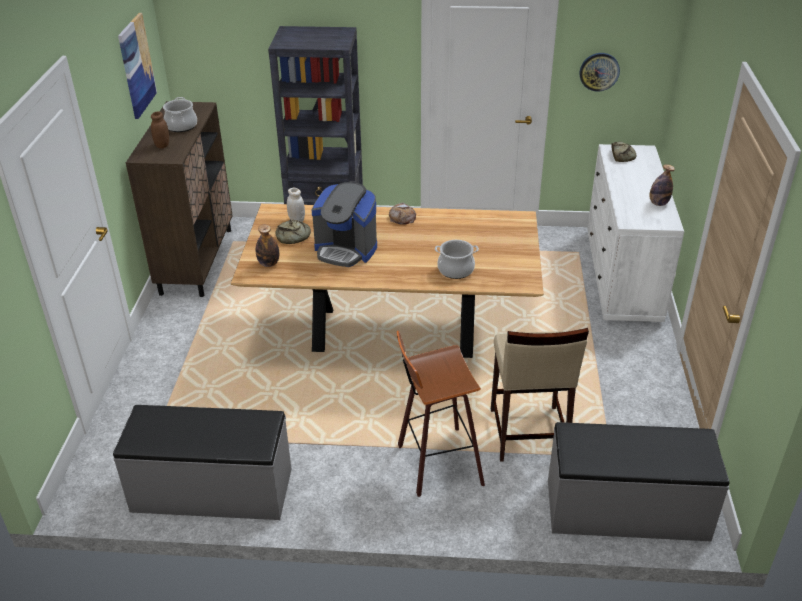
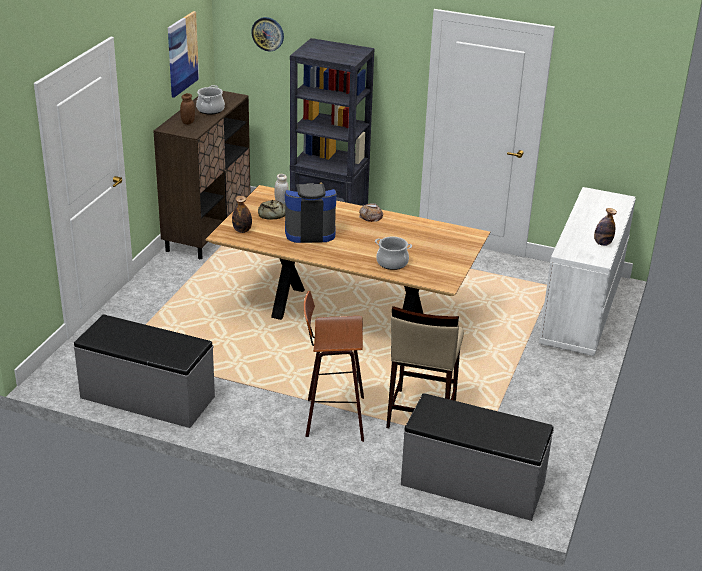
camera: 15 degrees right, 5 degrees down
(346, 250) = (309, 232): coffee machine -> coffee machine turned 135 degrees clockwise
(599, 71) = (586, 119): wall clock -> wall clock (268, 34)
(621, 155) = (597, 199): bread -> none

